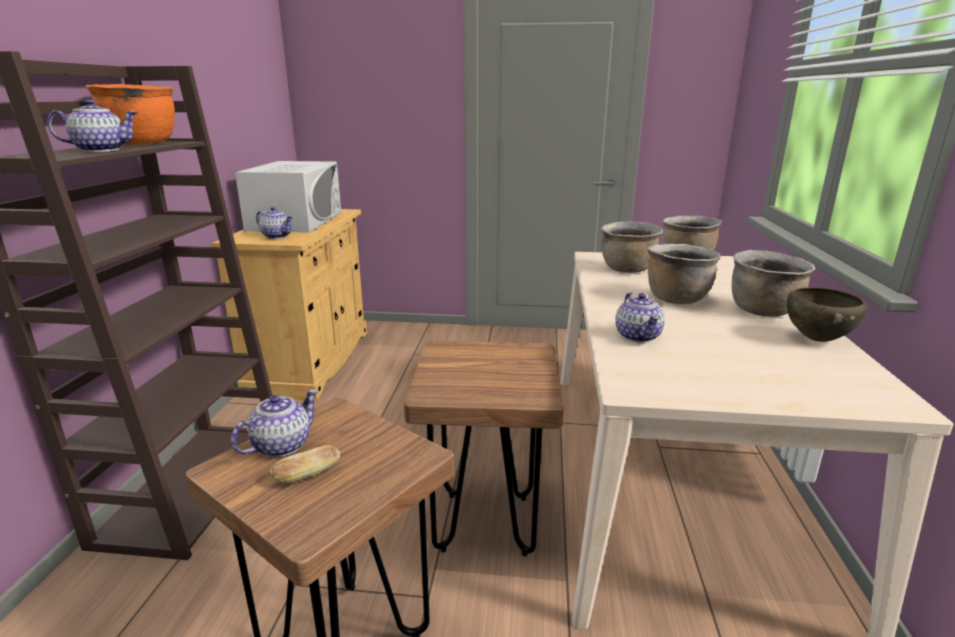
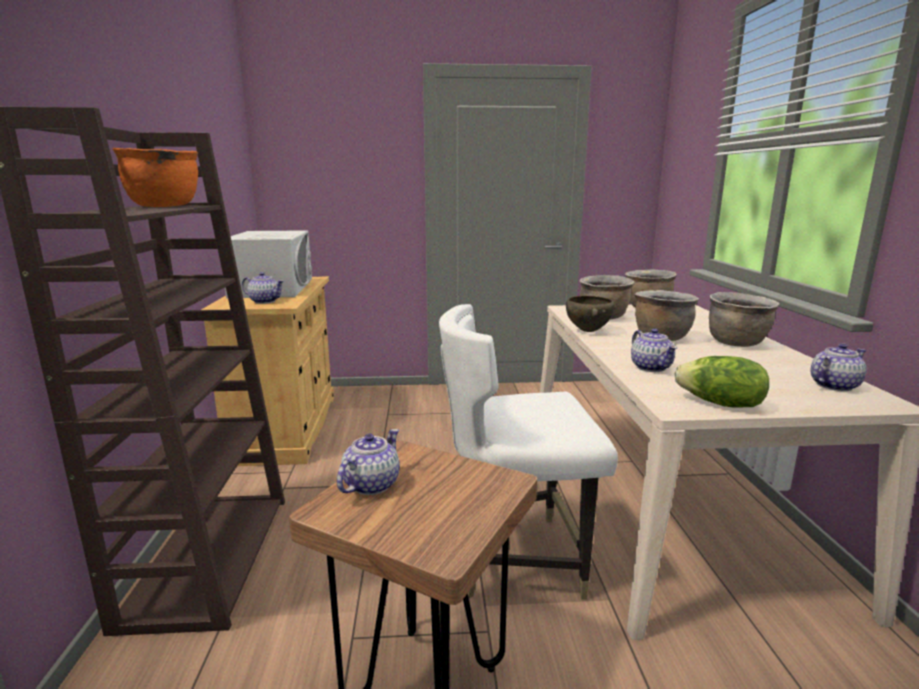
camera: 10 degrees left, 5 degrees down
(100, 150) = (140, 210): teapot -> teapot (833, 385)
(307, 475) = (414, 507): bread -> none
(485, 523) = (516, 558): brown stool -> white chair
(687, 389) = (720, 404): none -> lettuce
(816, 339) = (792, 361): brown bowl -> brown bowl (588, 331)

